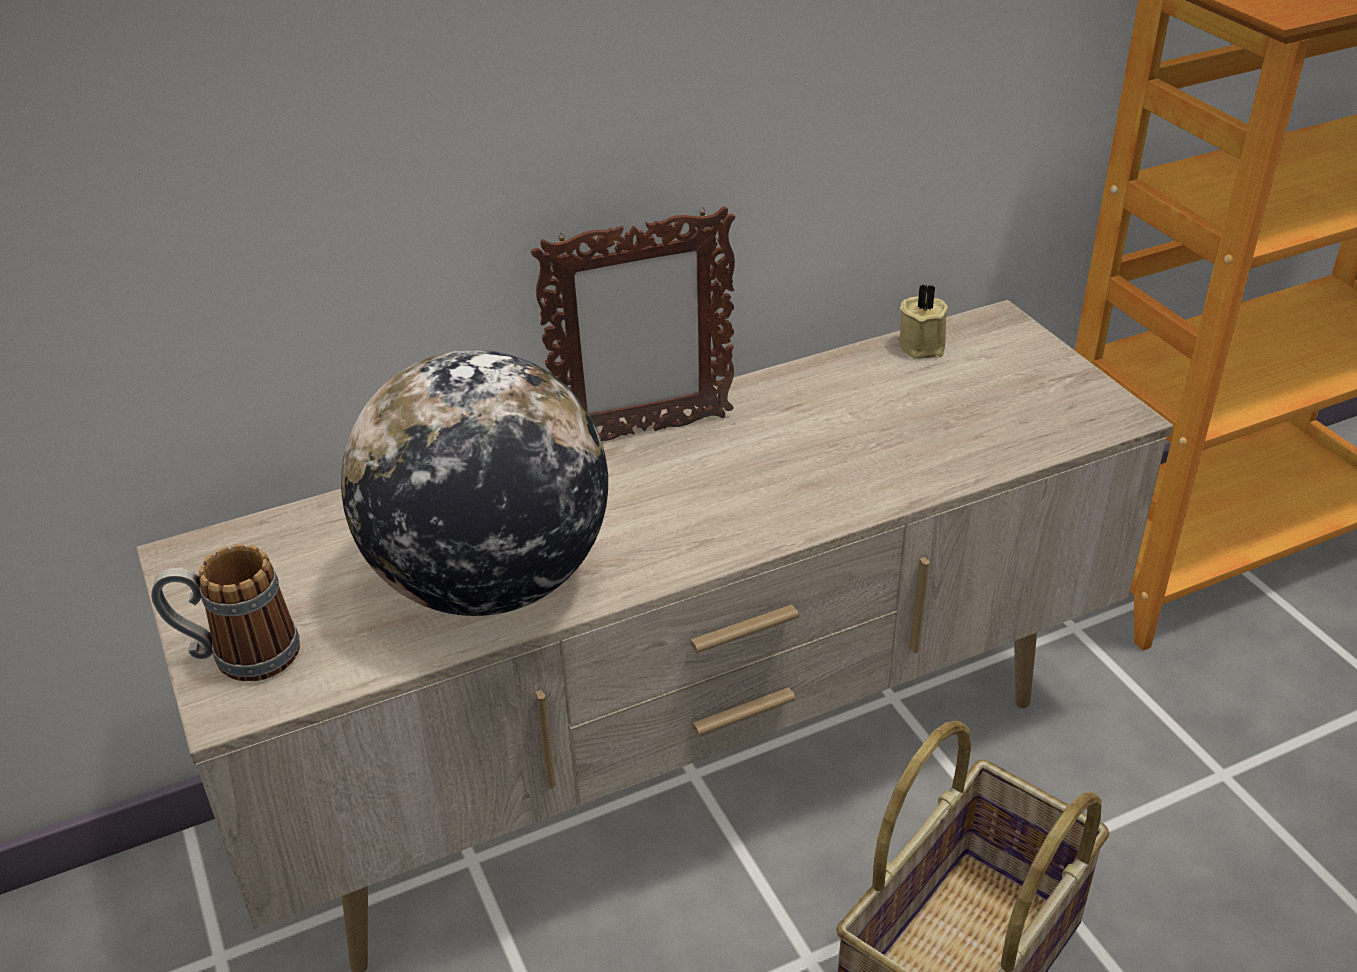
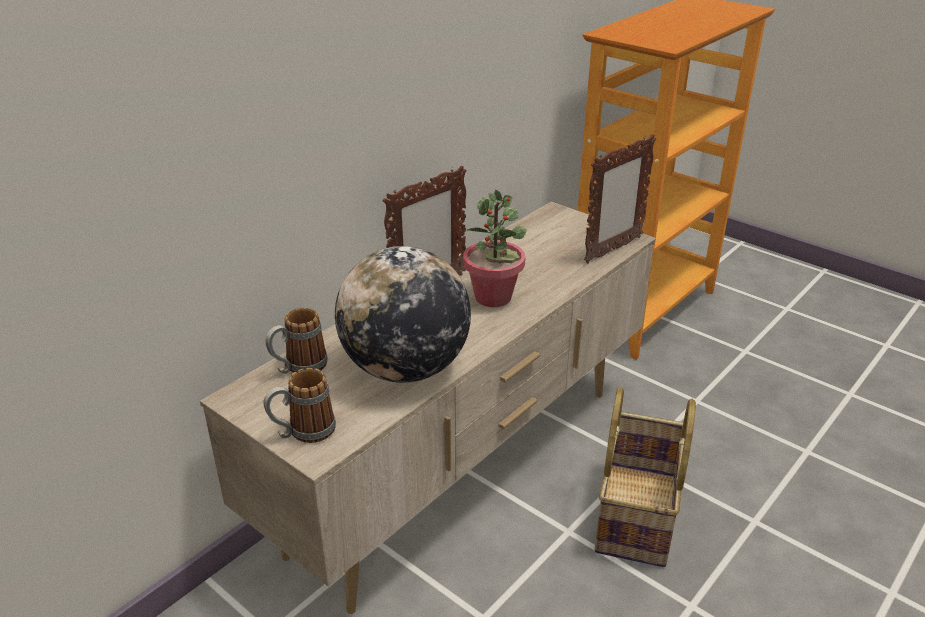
camera: 25 degrees left, 5 degrees down
(321, 530) = (299, 368): none -> mug
(749, 478) = (493, 297): none -> potted plant
(923, 345) = (529, 227): beige candle -> none
(1058, 432) = (612, 250): none -> picture frame

